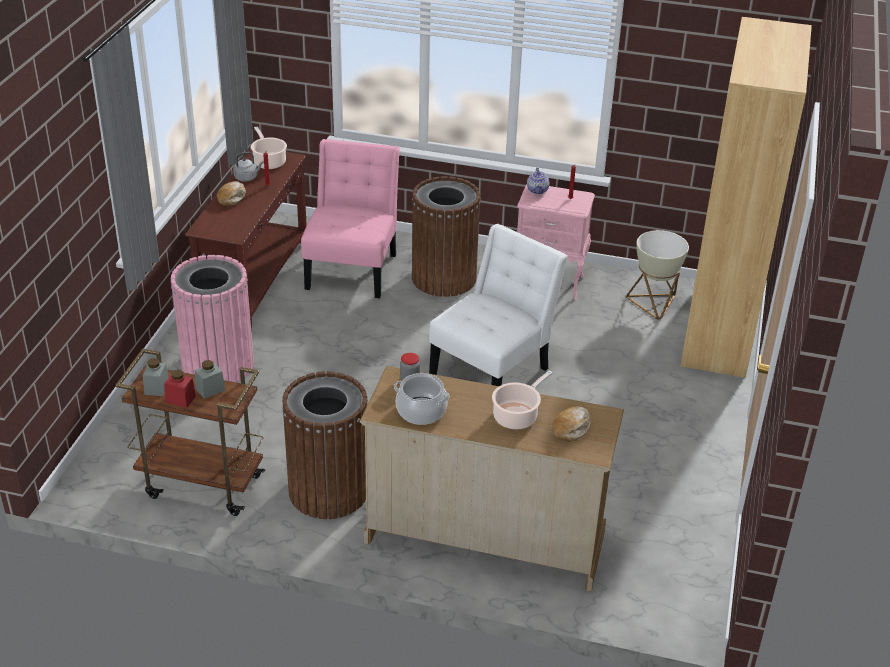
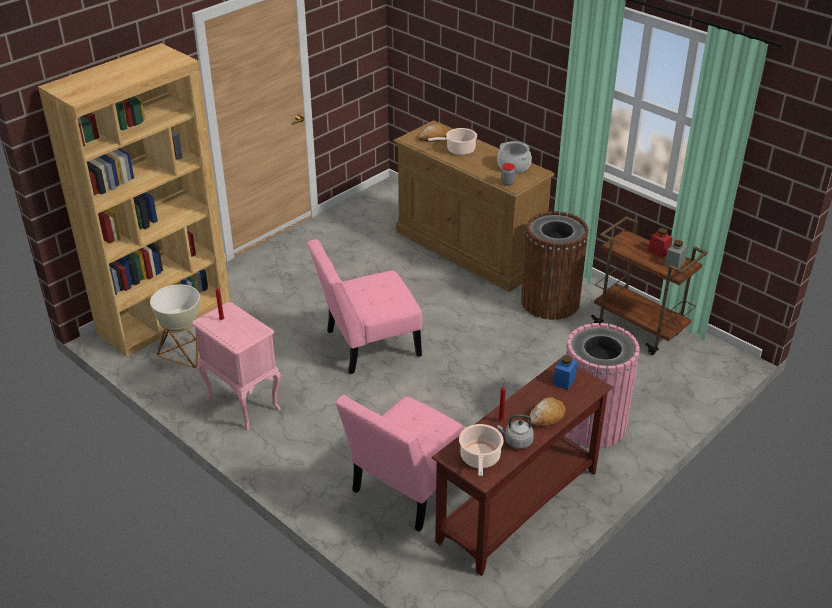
camera: 150 degrees left, 0 degrees up
(210, 389) = (635, 251): grey jar -> none
(230, 226) = (564, 381): none -> blue jar
(444, 278) = (330, 444): brown trash can -> none
(493, 368) = (367, 344): white chair -> pink chair
(538, 190) = (239, 338): teapot -> none

